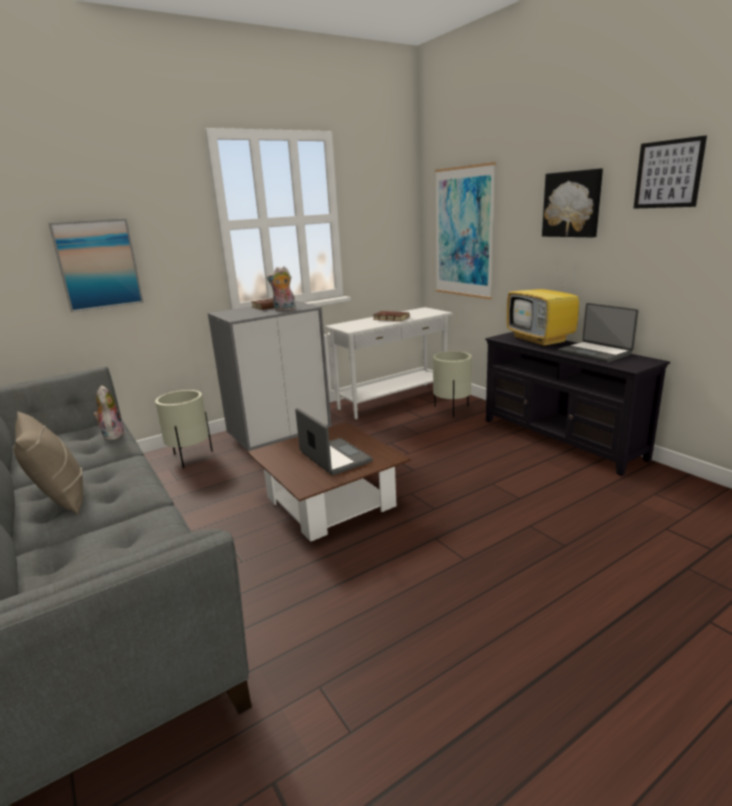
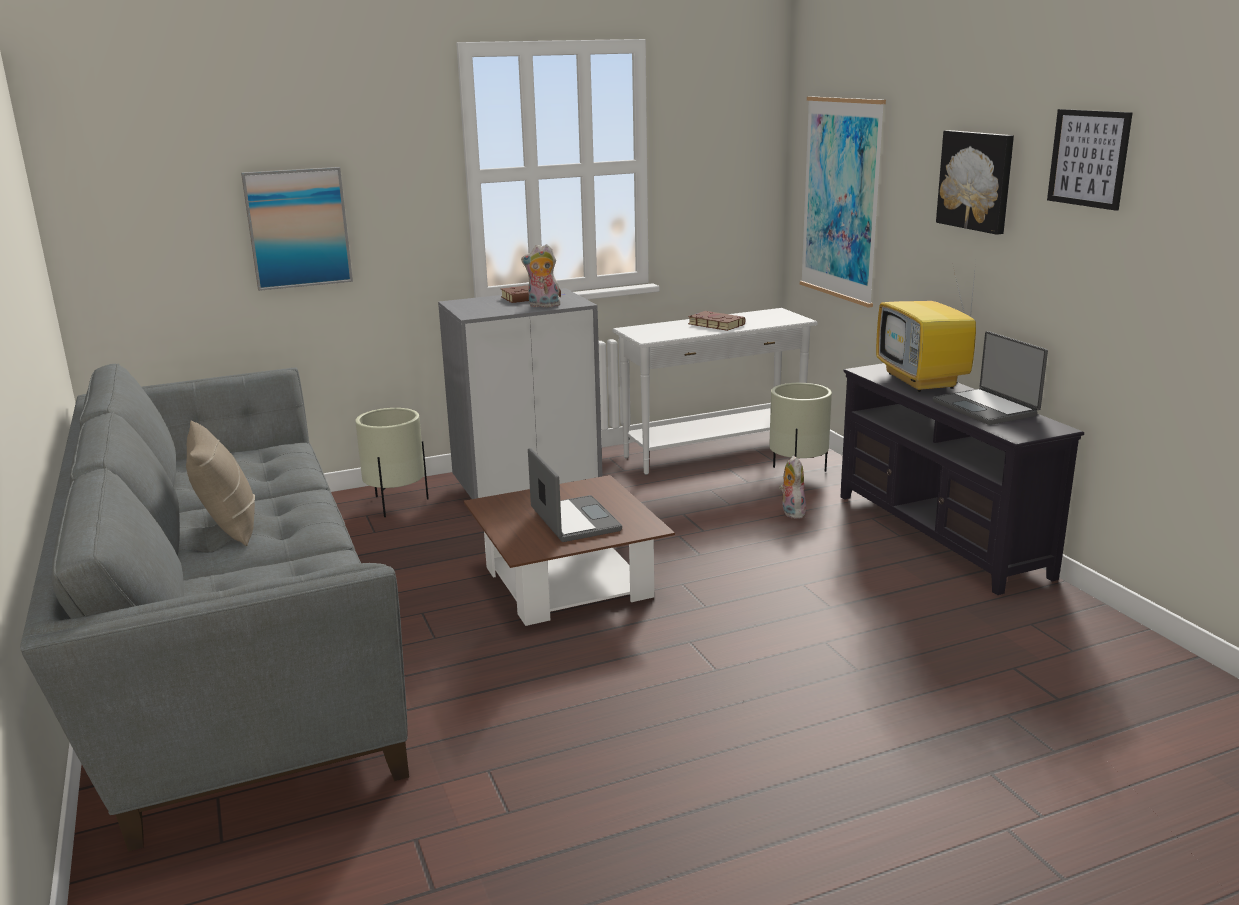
camera: 10 degrees right, 0 degrees up
(112, 435) = (294, 460): plush toy -> plush toy (791, 512)

